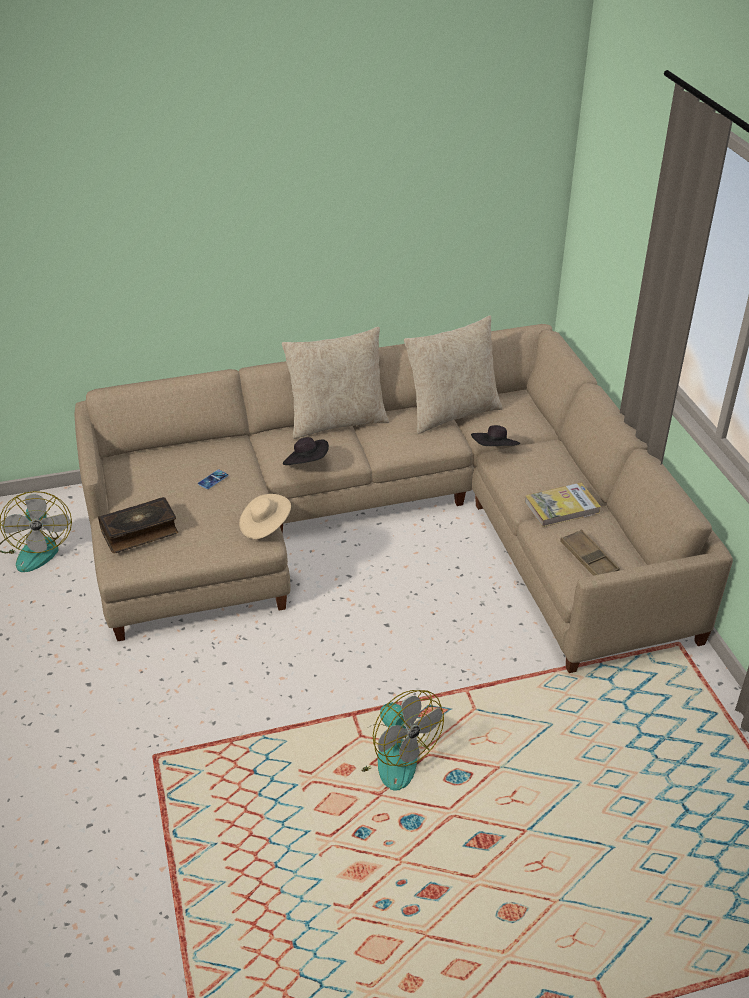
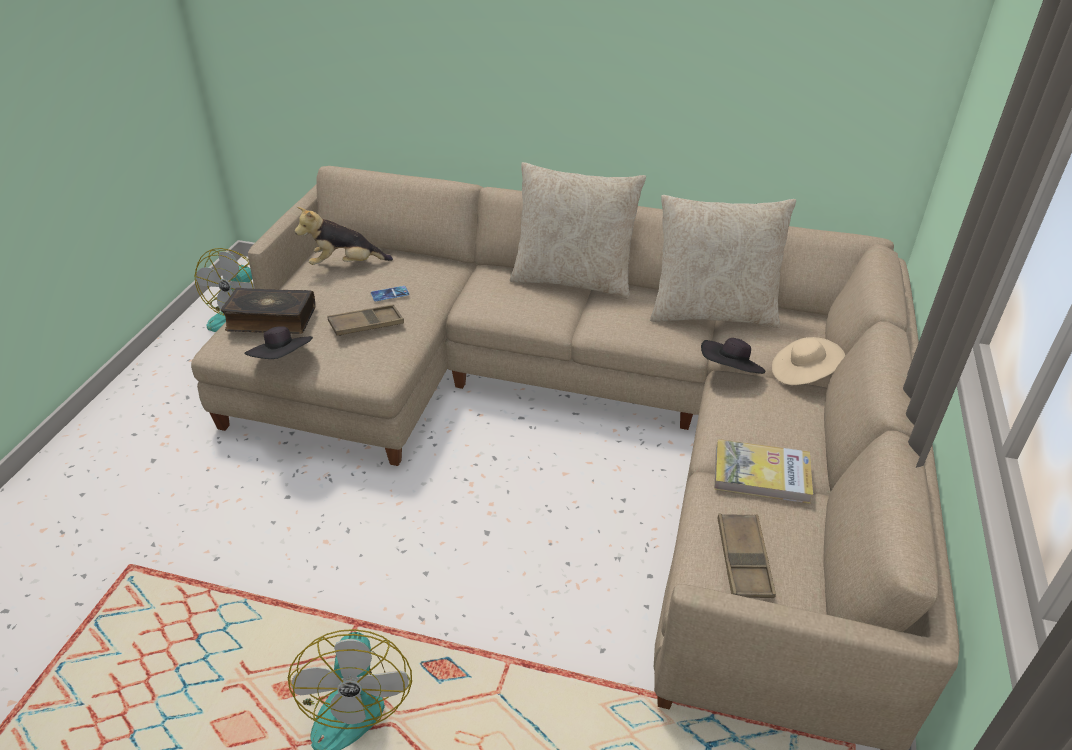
camera: 30 degrees right, 0 degrees up
(151, 469) = (345, 264): none -> plush toy
(219, 509) = (366, 325): none -> brown tray
(265, 526) = (394, 360): beige hat -> beige hat (803, 374)
(306, 463) = (498, 311): black hat -> black hat (283, 360)

